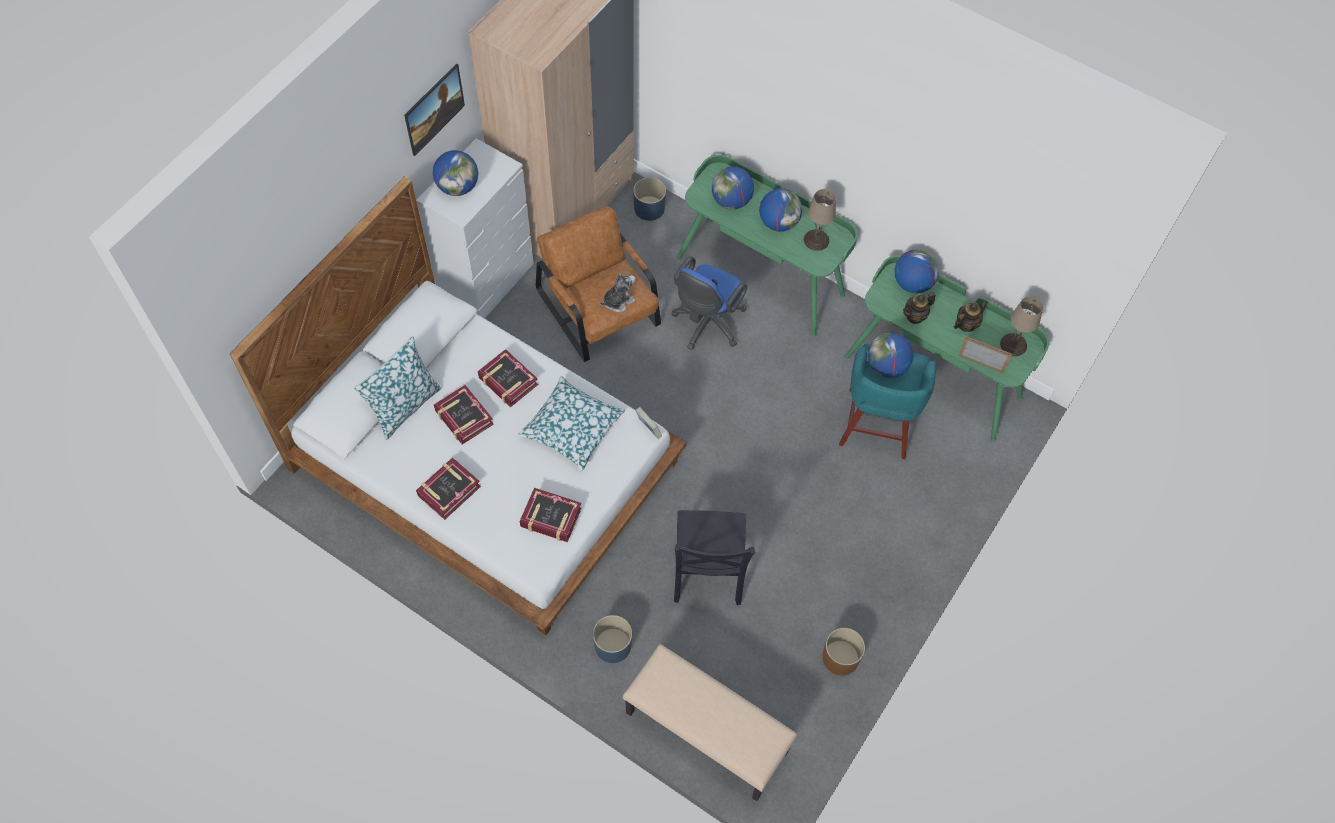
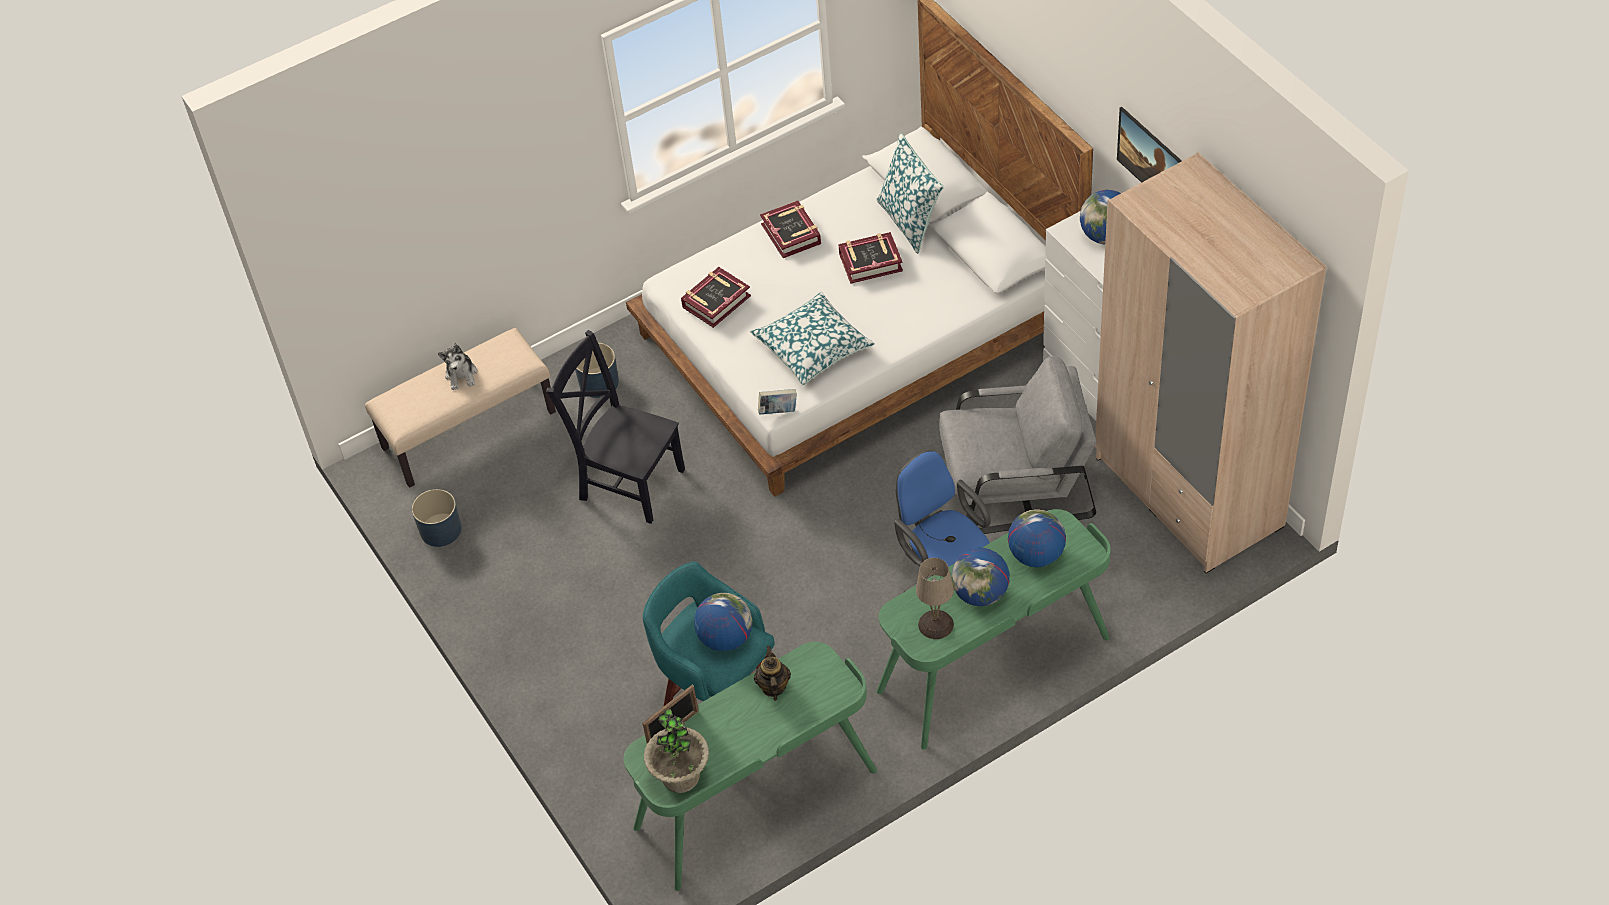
camera: 120 degrees right, 10 degrees down
(508, 381) = (897, 307): book -> none
(600, 308) = (1016, 484): brown armchair -> grey armchair
(618, 301) = (970, 444): plush toy -> plush toy (461, 375)
(649, 208) = (1153, 579): blue planter -> blue planter (441, 530)
(840, 658) = (472, 566): brown planter -> none
(912, 283) = (822, 703): globe -> none
(966, 324) = (734, 737): teapot -> none
(1013, 344) = (680, 776): beige table lamp -> potted plant

